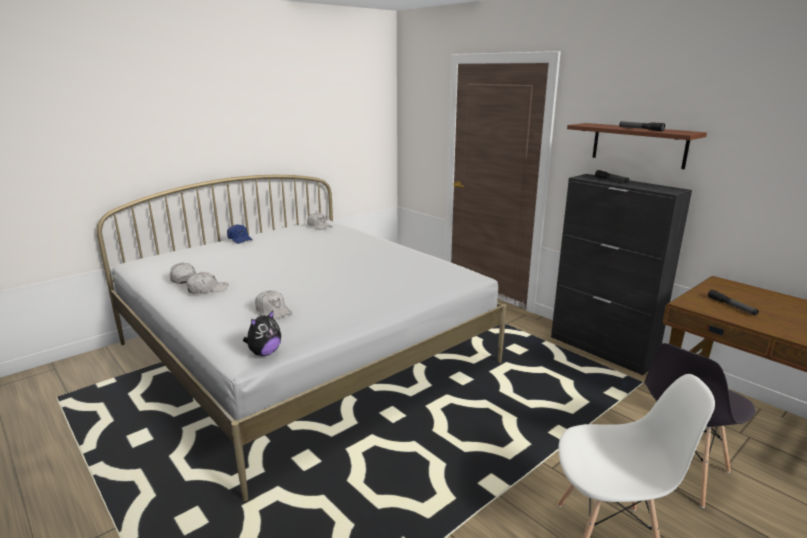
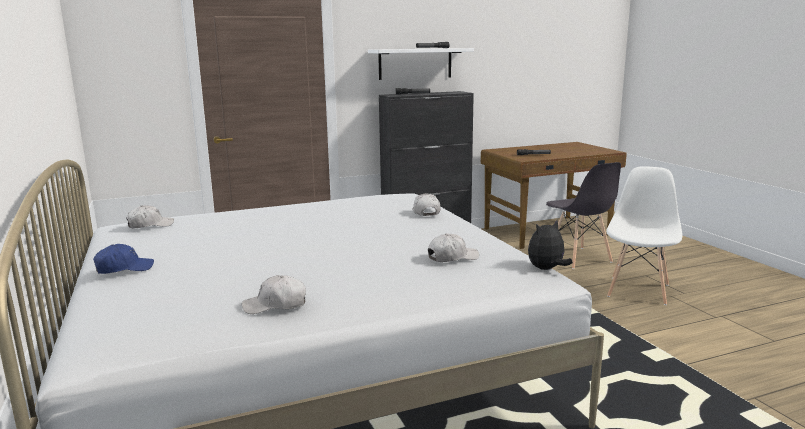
camera: 70 degrees left, 5 degrees down
(207, 289) = (344, 289): white cap -> white cap (425, 212)
(264, 353) = (547, 269): plush toy -> plush toy turned 90 degrees counterclockwise
(638, 145) = (415, 63): brown shelf -> white shelf

